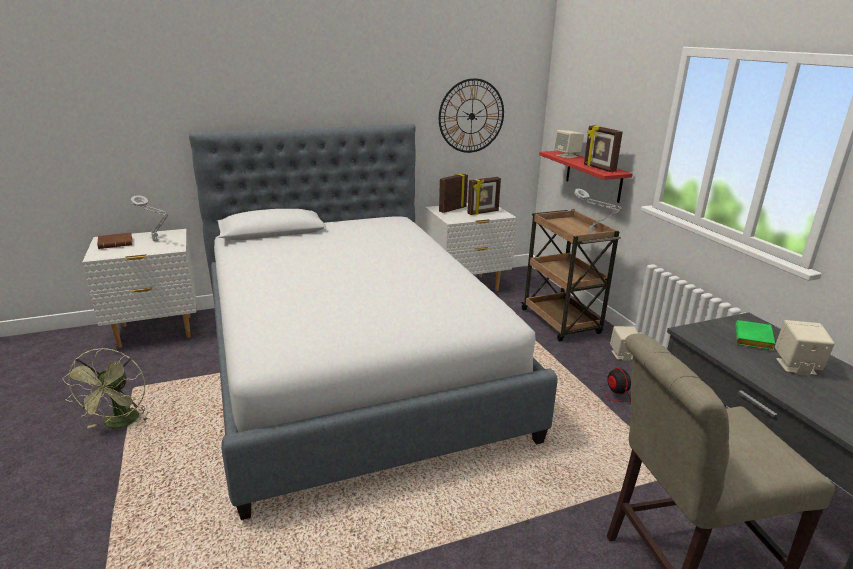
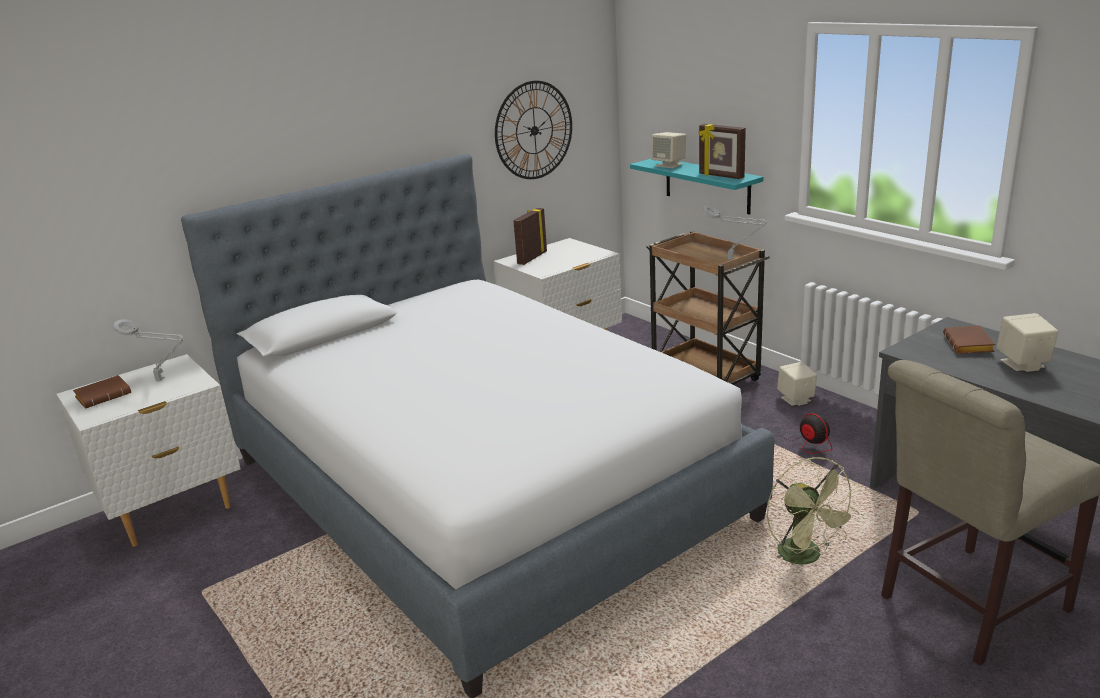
camera: 15 degrees left, 0 degrees up
(120, 424) = (220, 640): green fan -> green fan (806, 558)
(483, 212) = (574, 255): picture frame -> none
(593, 176) = (707, 185): red shelf -> turquoise shelf
(754, 340) = (970, 345): green book -> brown book

